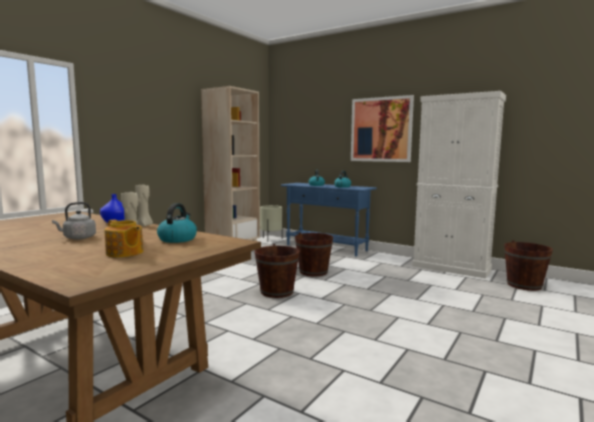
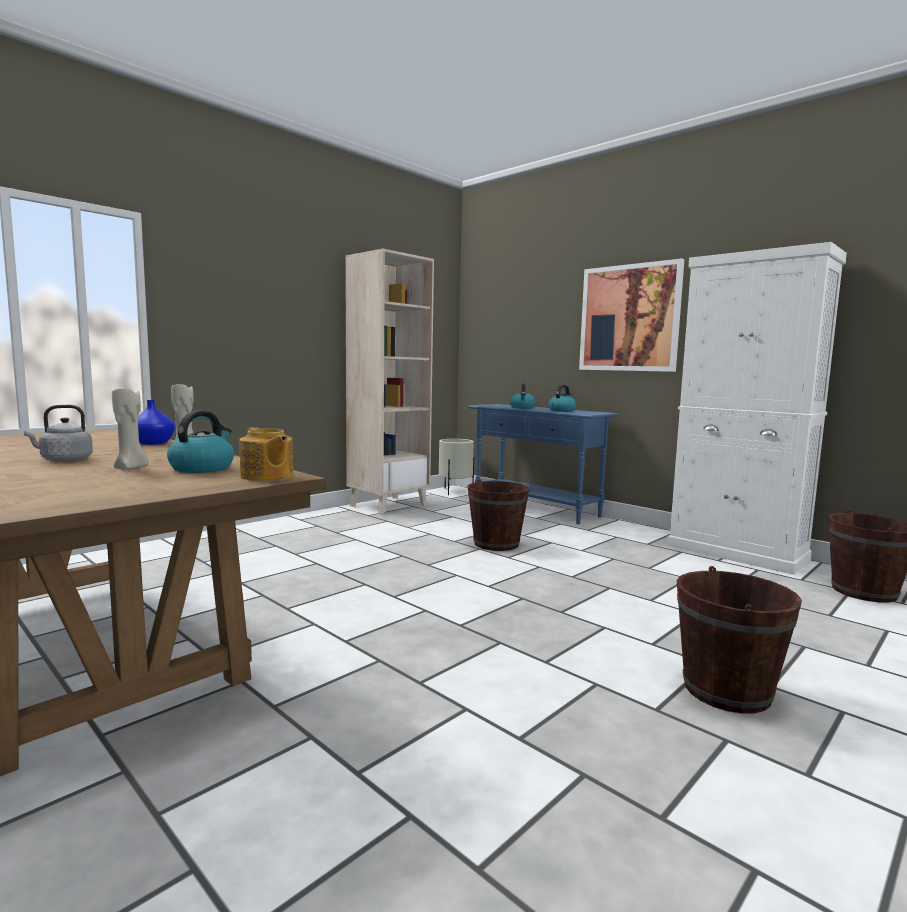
camera: 10 degrees right, 0 degrees up
(124, 253) = (91, 483): teapot -> teapot (266, 476)
(277, 292) = (422, 570): brown bucket -> brown bucket (727, 690)

